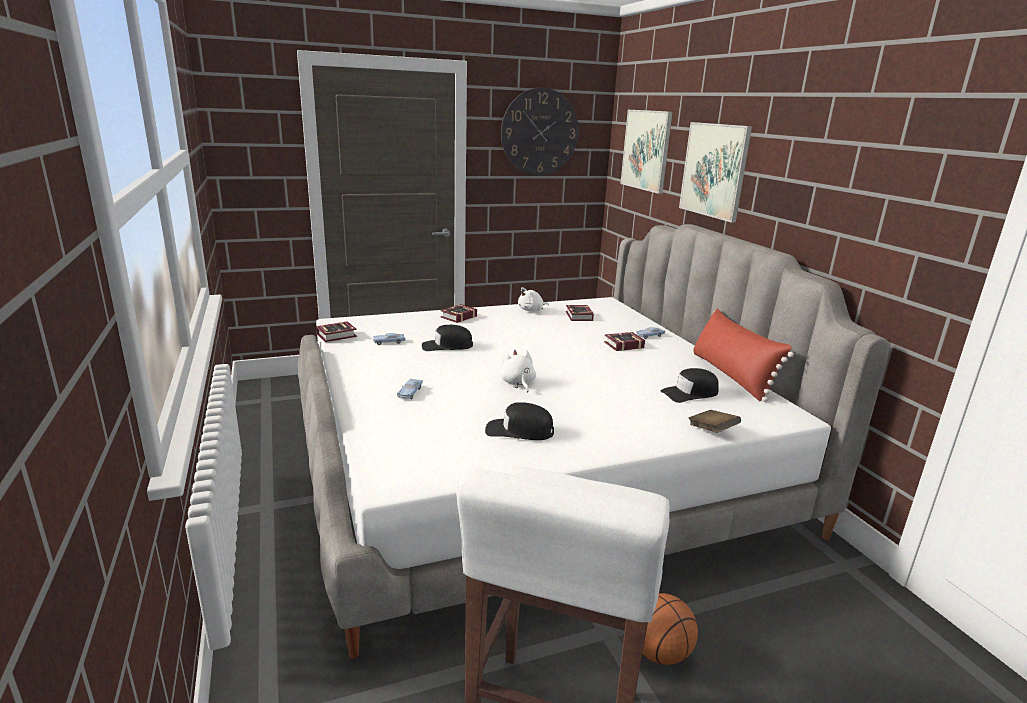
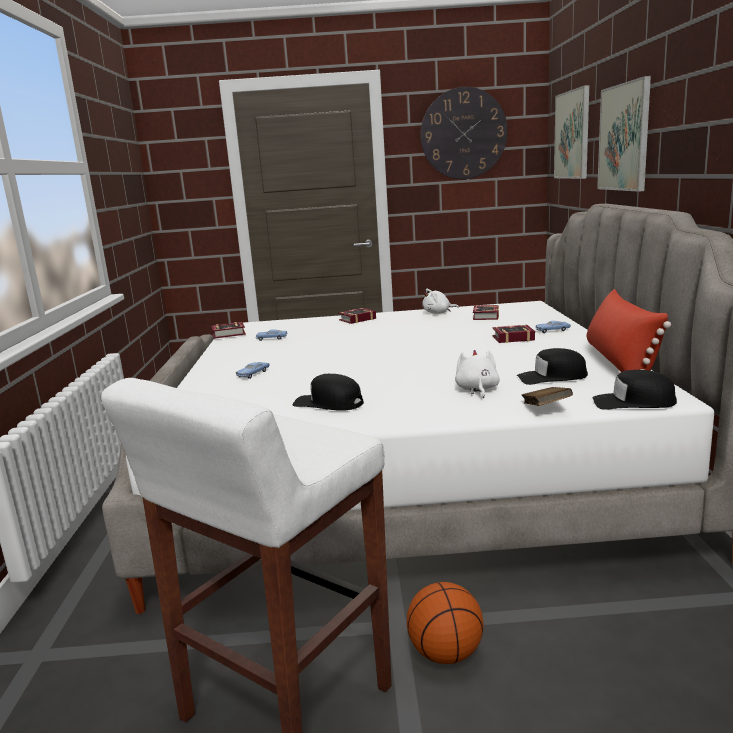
camera: 20 degrees right, 5 degrees down
(447, 346) = (323, 340): black cap -> black cap (633, 402)
(517, 383) = (365, 368): white plush toy -> white plush toy (477, 390)

